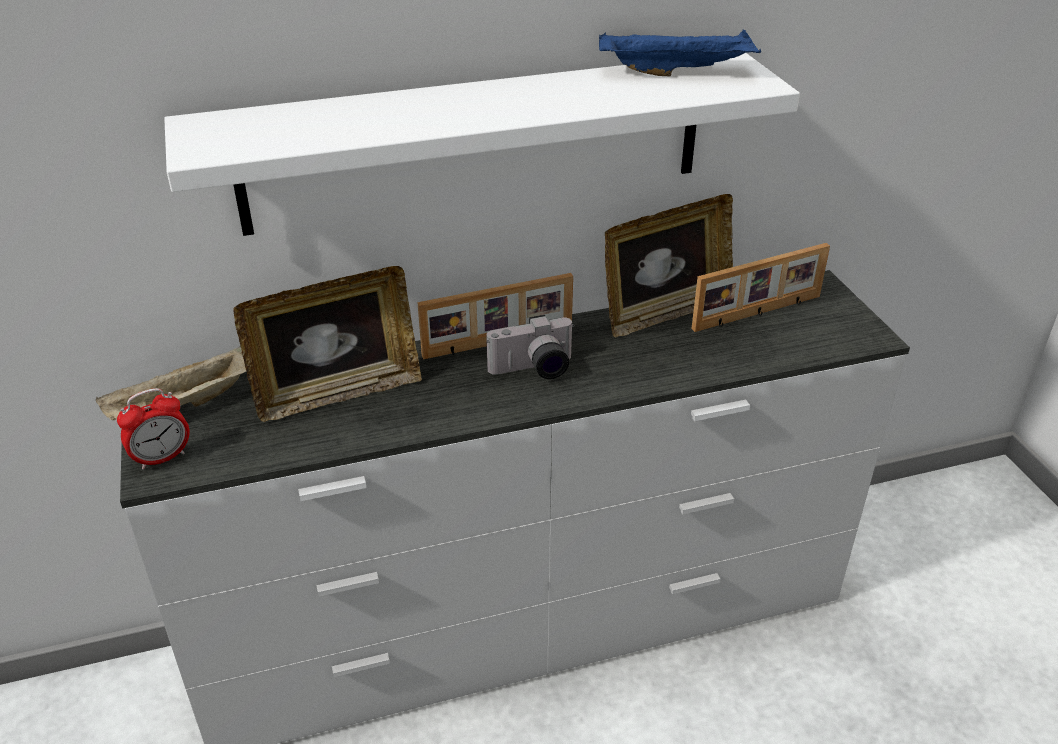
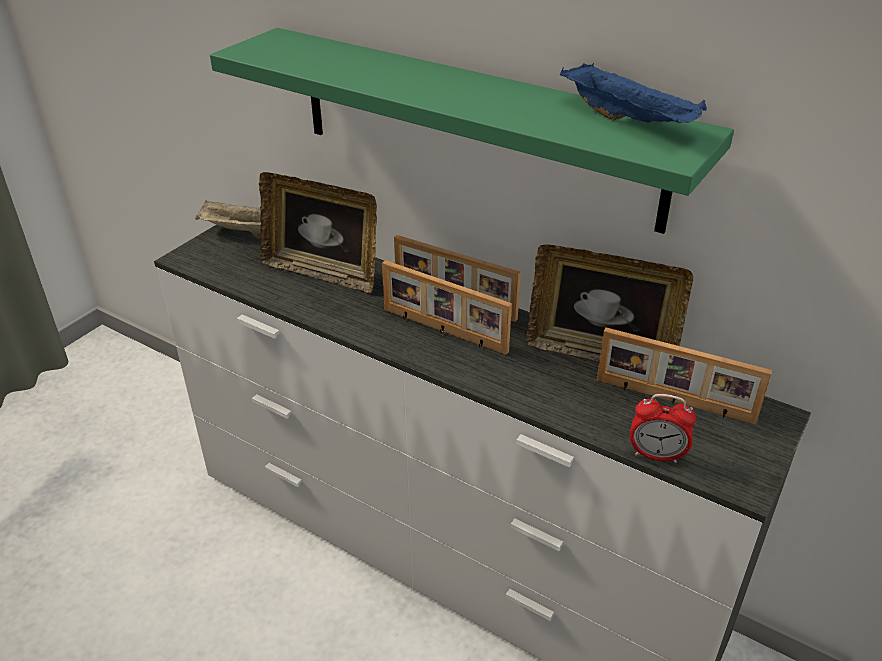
camera: 50 degrees right, 0 degrees up
(162, 458) = (200, 252): alarm clock -> alarm clock (656, 455)
(476, 143) = (473, 126): white shelf -> green shelf
(533, 370) = (443, 331): camera -> picture frame

